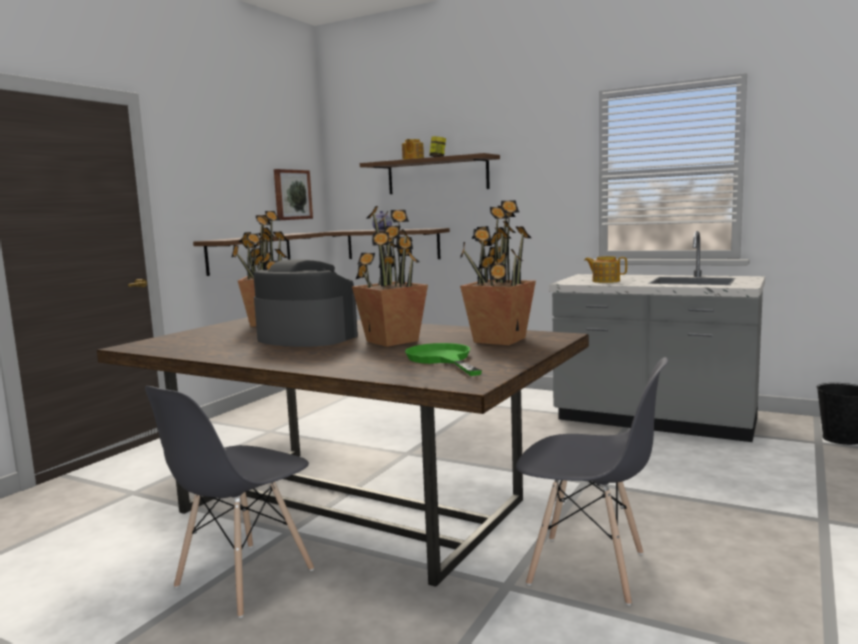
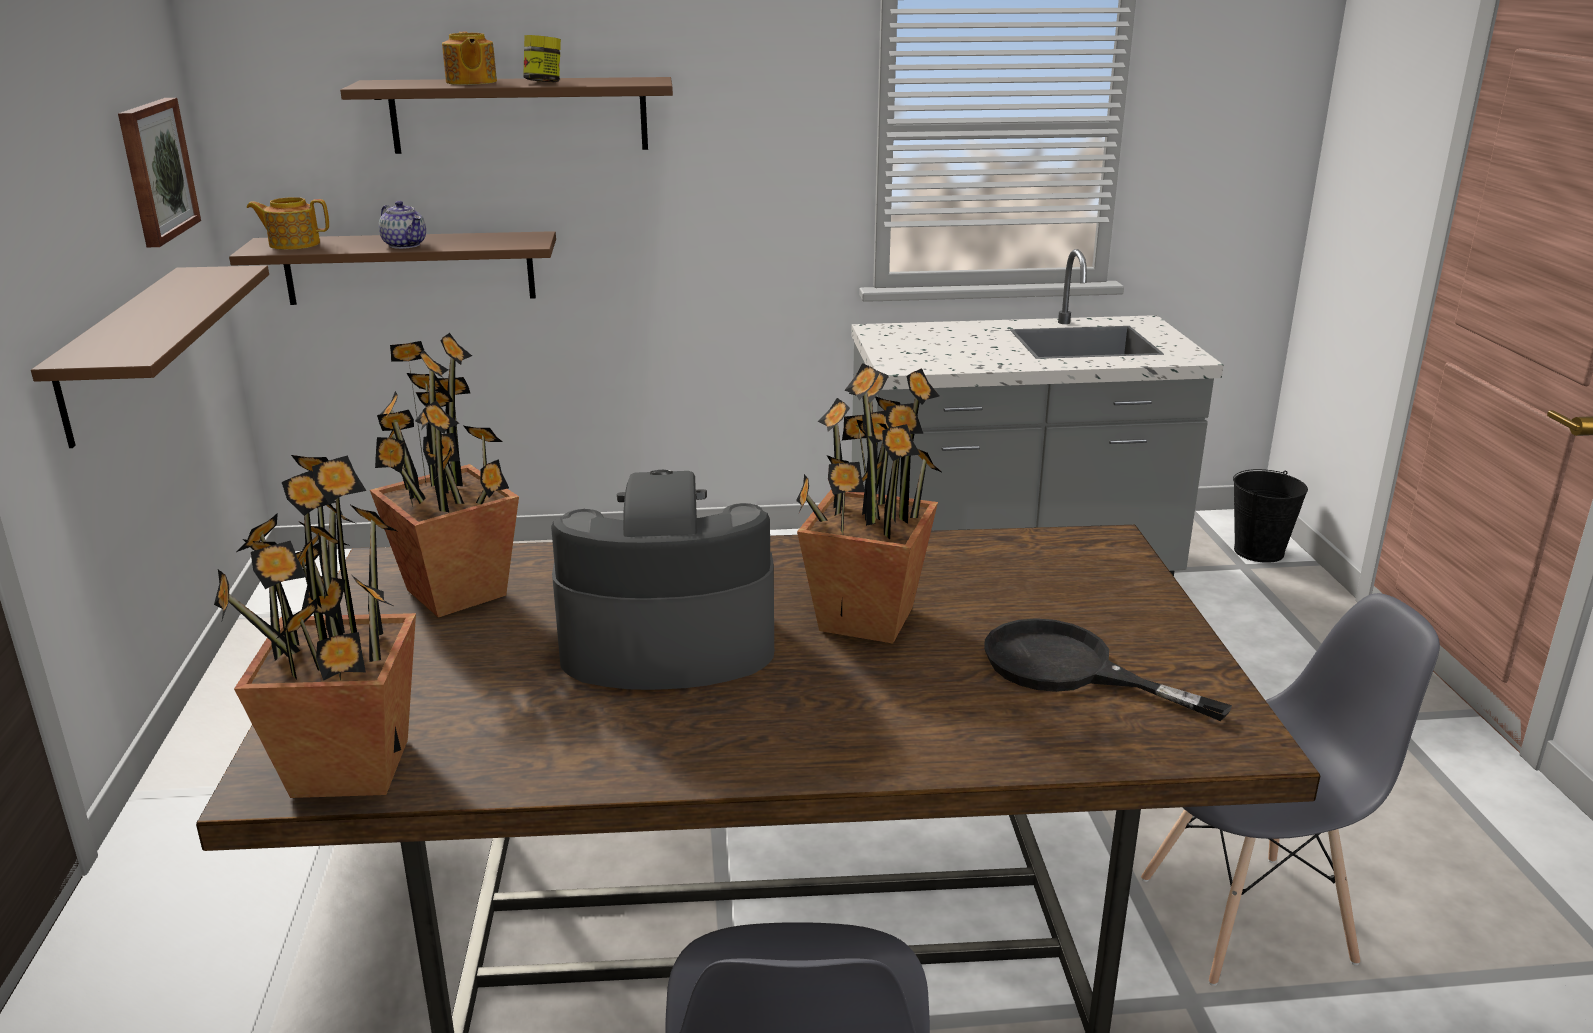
camera: 35 degrees left, 15 degrees up
(442, 359) = (1069, 669): green frying pan -> black frying pan
(498, 340) = (1043, 576): potted plant -> potted plant (348, 768)
(605, 281) = (954, 354): teapot -> teapot (293, 244)

